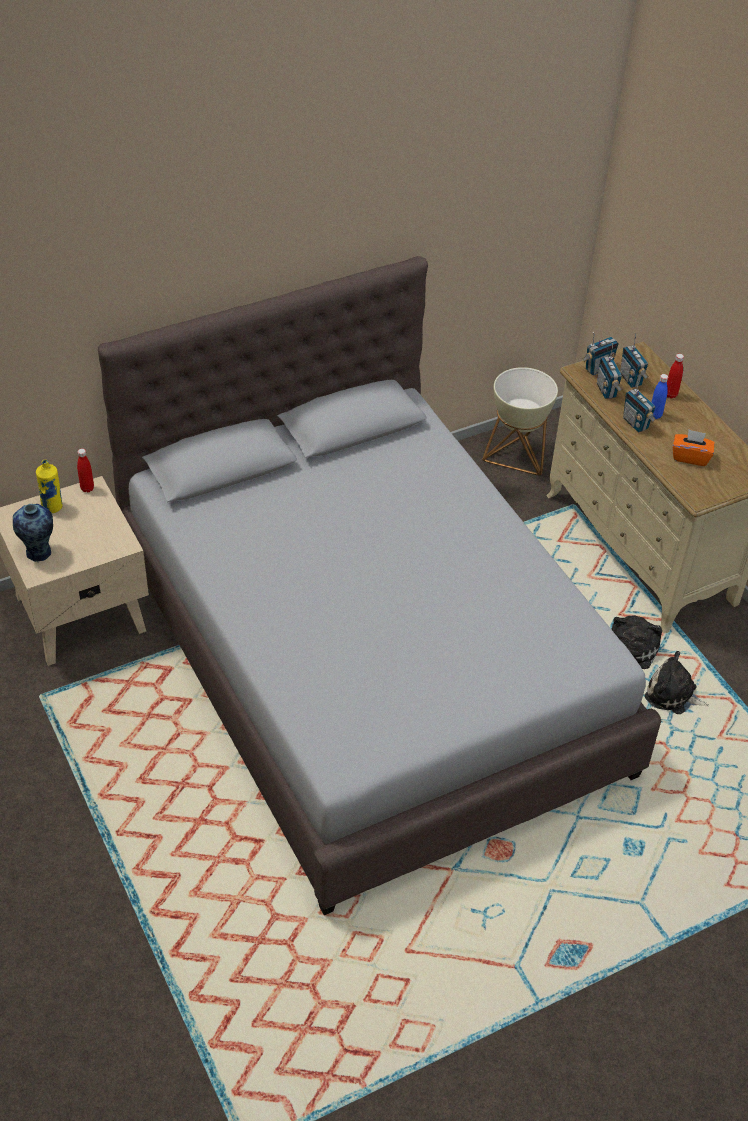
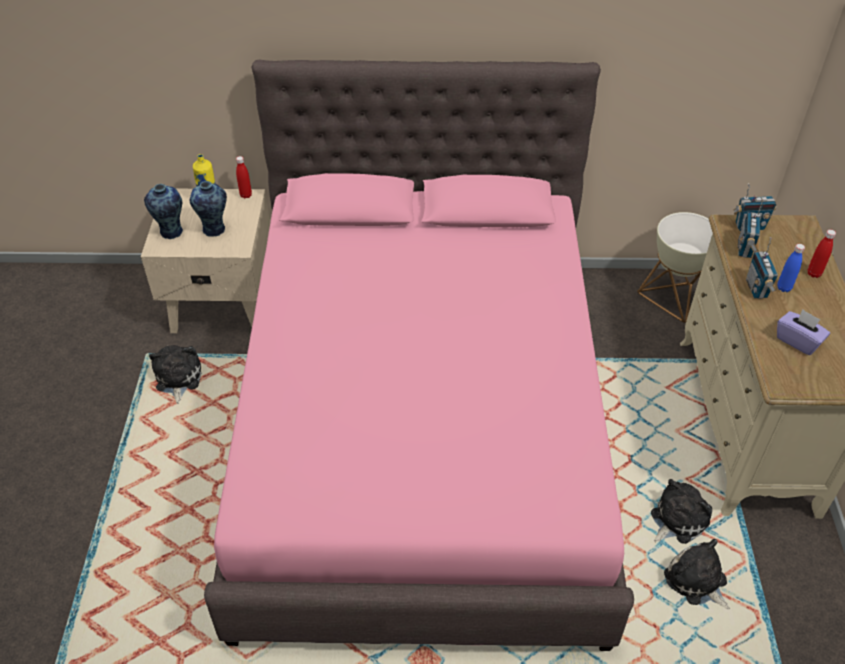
camera: 30 degrees right, 0 degrees up
(83, 535) = (214, 230): none -> vase
(93, 708) = (177, 379): none -> plush toy
(368, 660) = (423, 428): grey bed -> pink bed
(631, 379) = (778, 246): radio -> none
(690, 457) = (798, 341): orange tissue box -> purple tissue box

